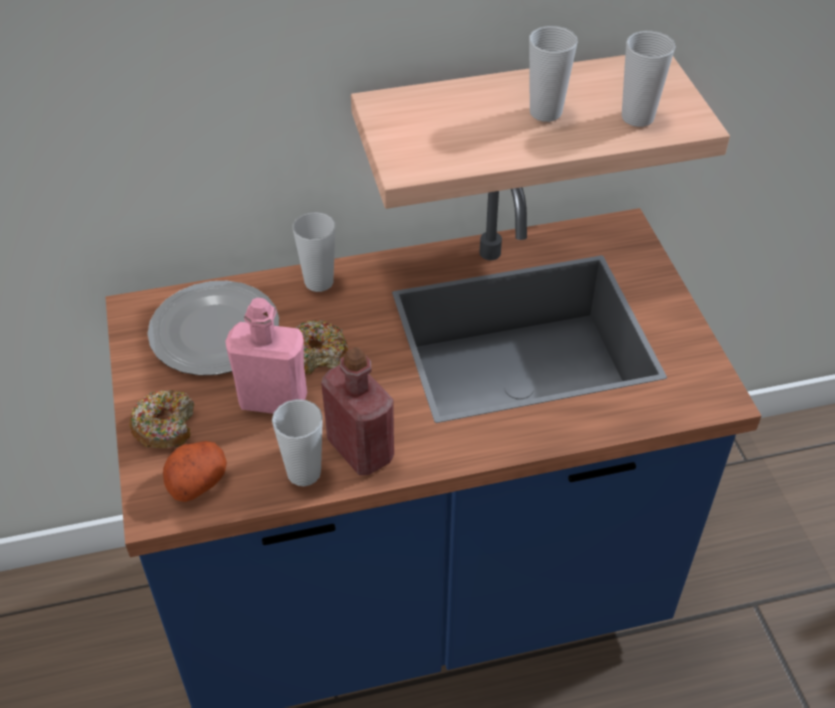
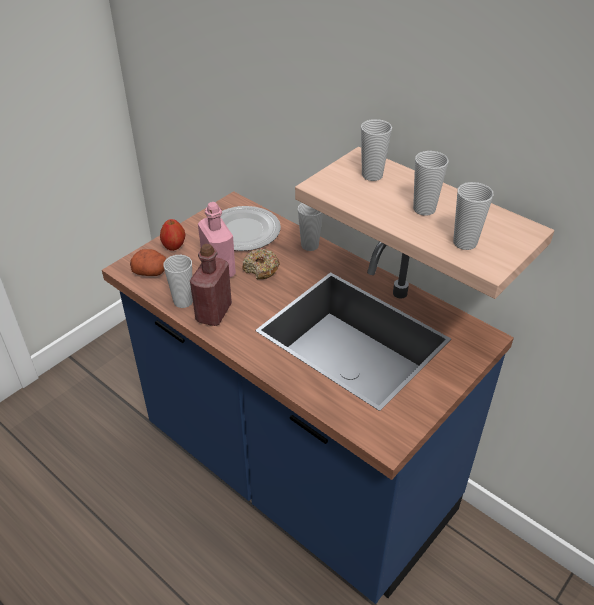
camera: 55 degrees right, 5 degrees down
(165, 426) = (174, 246): donut -> apple
(432, 115) = (372, 175): none -> cup

